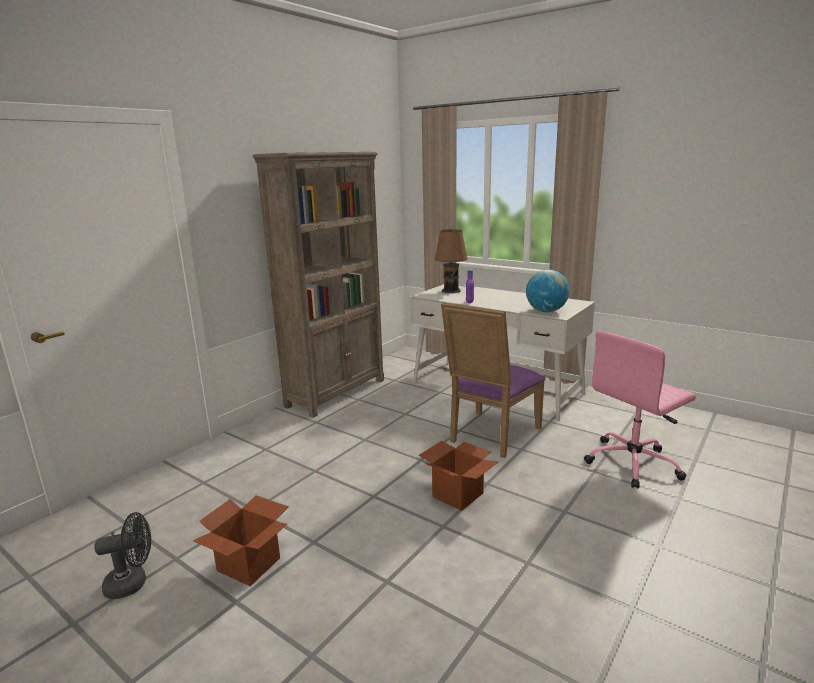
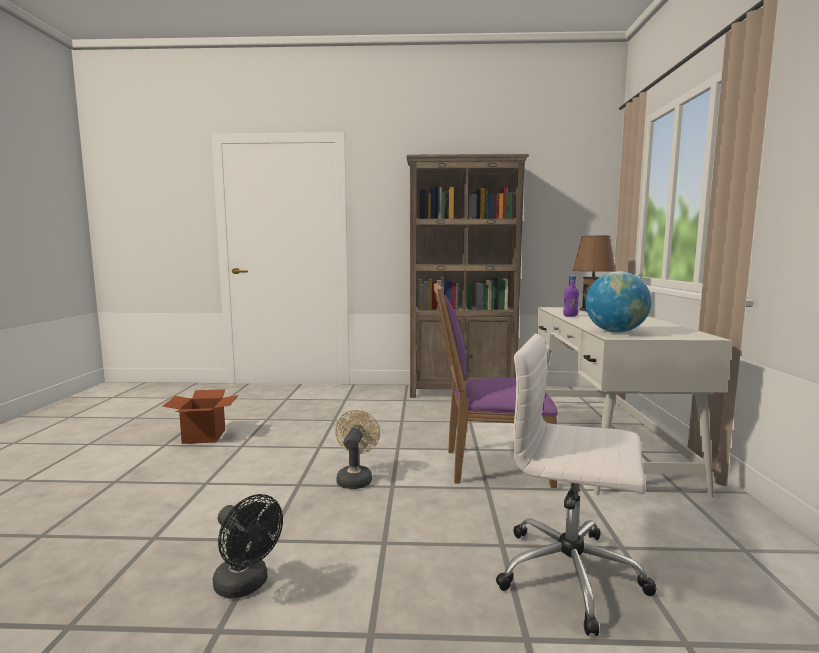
camera: 55 degrees right, 10 degrees down
(133, 583) = (173, 417): black fan -> black fan (246, 585)
(458, 495) = (355, 478): cardboard box -> beige fan
(633, 463) = (572, 575): pink office chair -> white office chair

